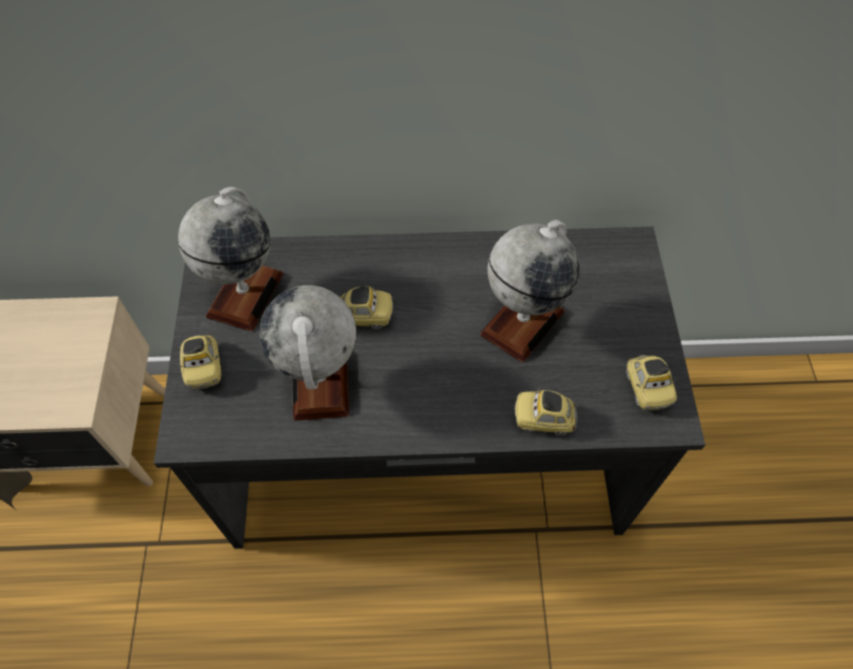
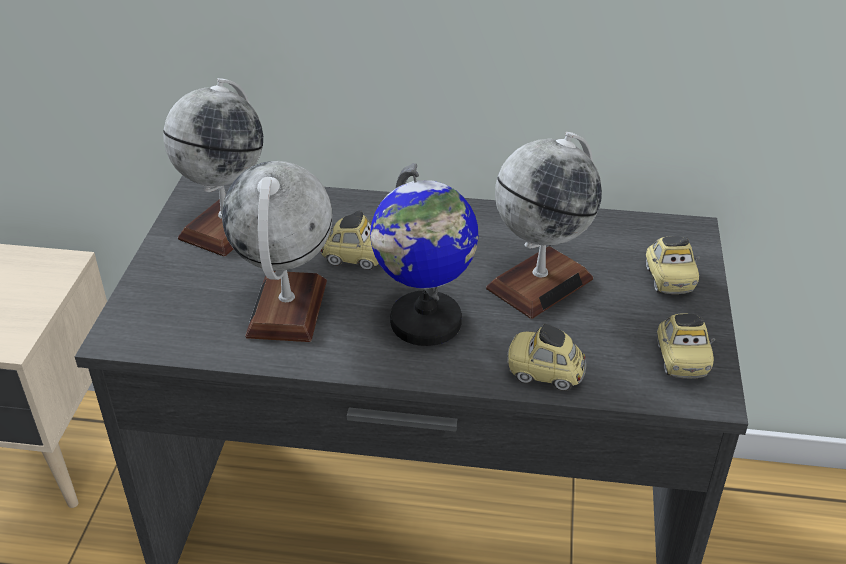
camera: 10 degrees right, 20 degrees down
(204, 368) = (161, 281): toy car -> toy car (668, 280)
(438, 380) = (425, 322): none -> globe

